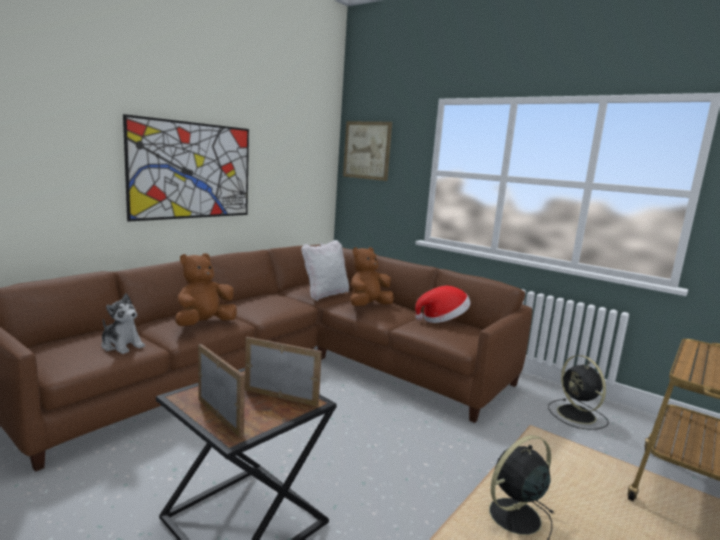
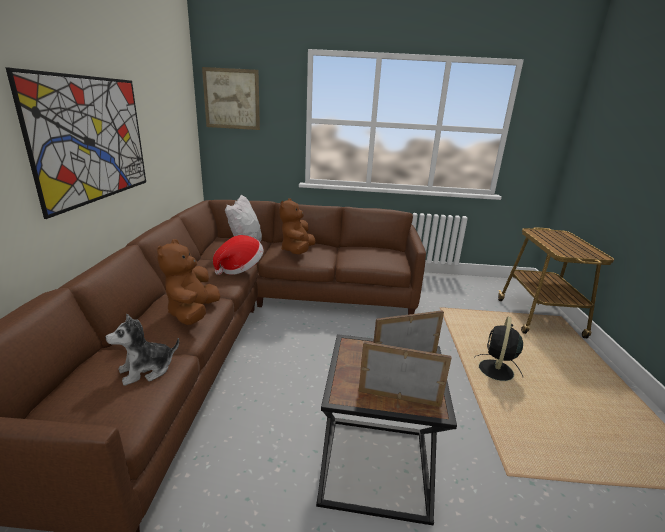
camera: 35 degrees left, 10 degrees up
(122, 345) = (146, 370): plush toy -> plush toy turned 150 degrees clockwise
(442, 320) = (363, 249): hat -> hat (240, 268)
(577, 415) = (452, 291): black fan -> none

